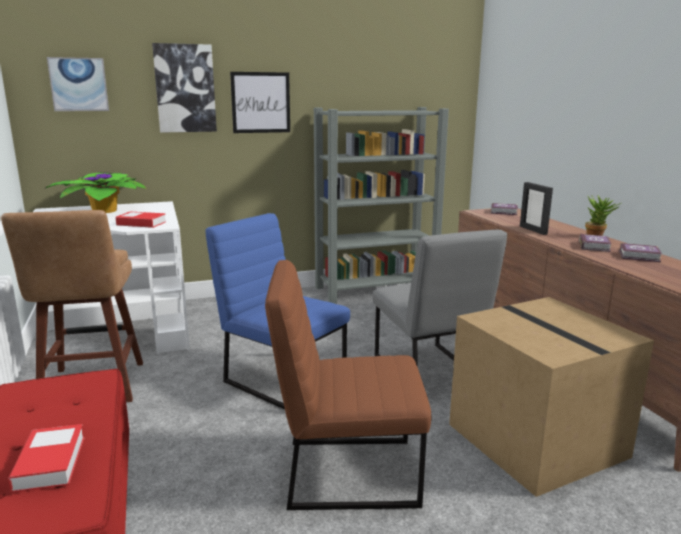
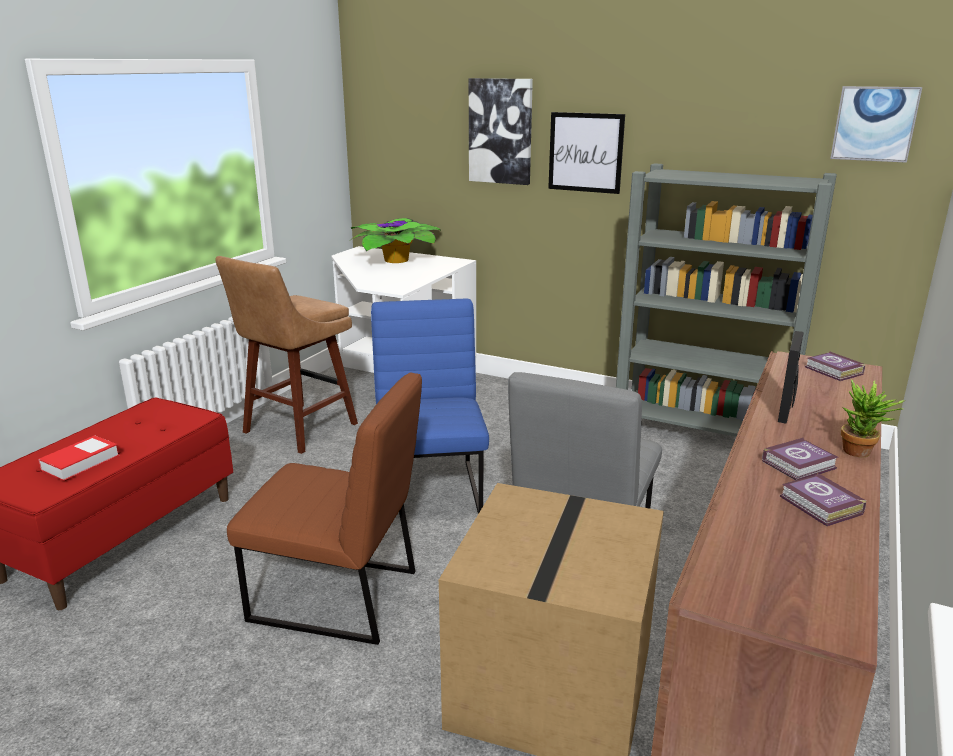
camera: 45 degrees right, 5 degrees up
(79, 84) = (402, 123): picture -> picture (874, 124)
(141, 223) = (388, 282): book -> none
(347, 472) = (338, 597): brown chair -> brown chair turned 150 degrees clockwise

